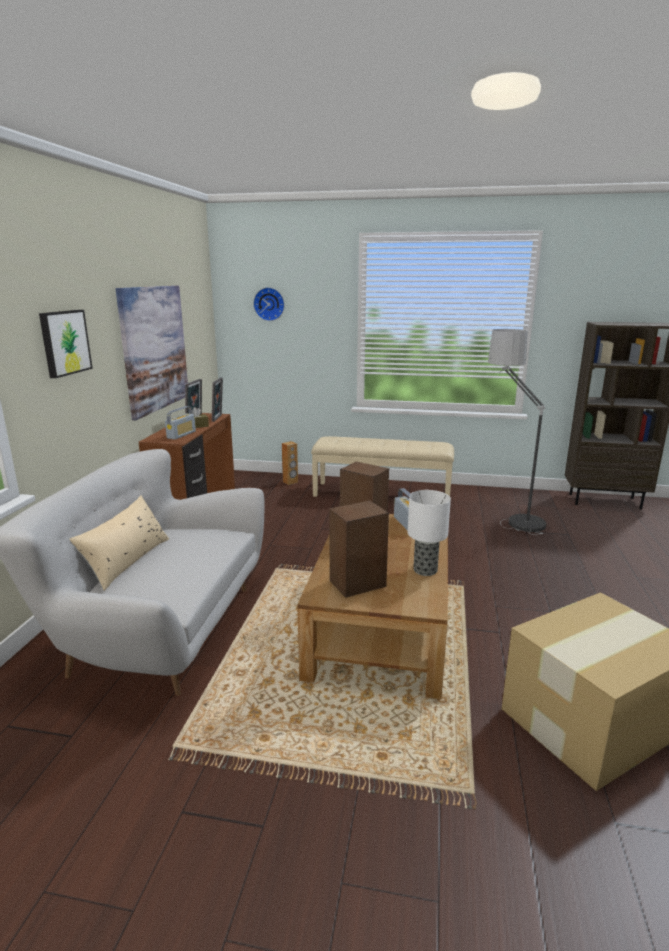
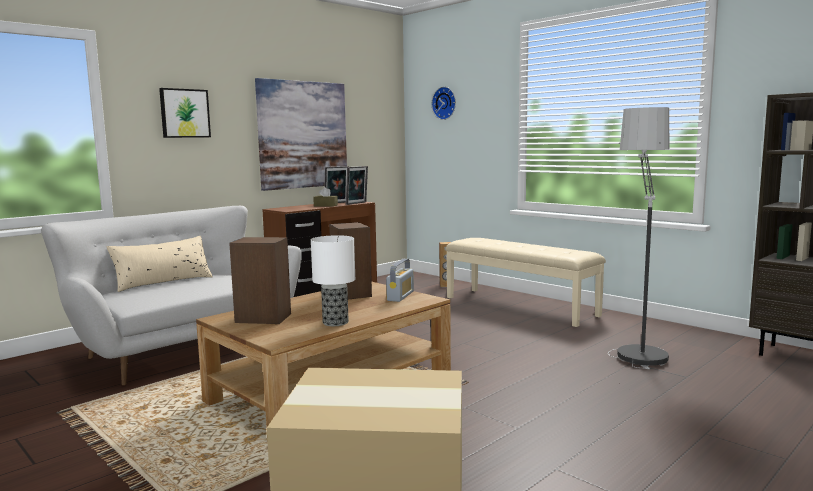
camera: 35 degrees right, 10 degrees down
(181, 435) = (300, 208): radio -> none

